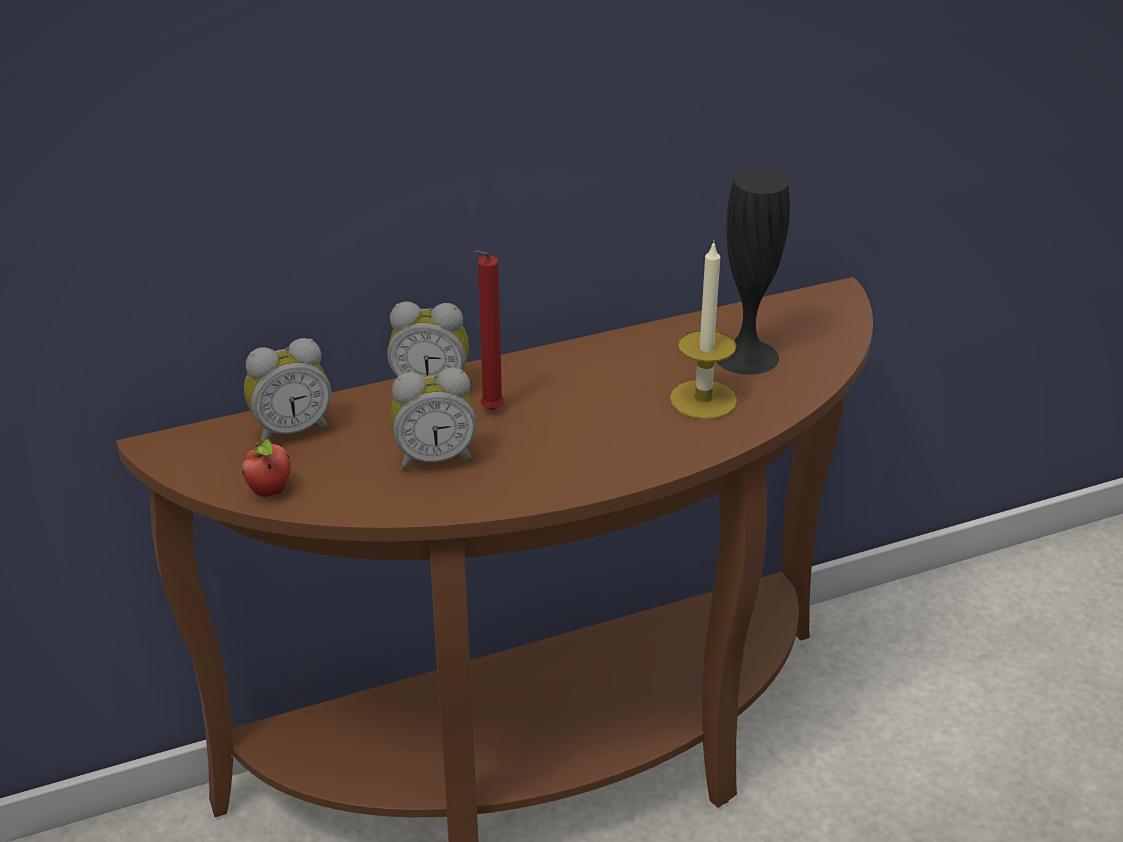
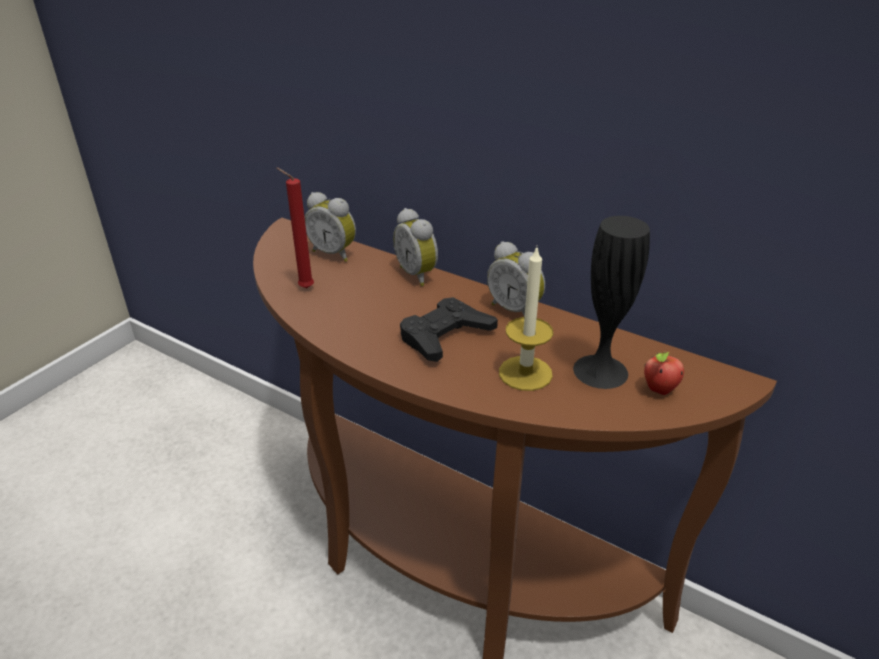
camera: 55 degrees right, 0 degrees up
(271, 492) = (277, 270): apple -> apple (659, 390)
(435, 458) = (354, 303): alarm clock -> alarm clock (515, 310)
(489, 411) = (417, 301): red candle -> red candle (303, 288)
(582, 421) = (445, 336): none -> black game controller

